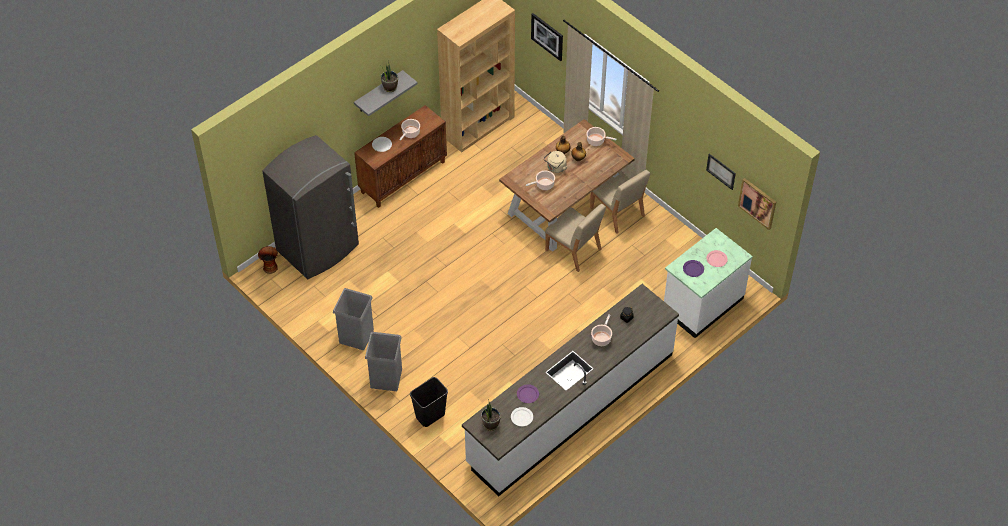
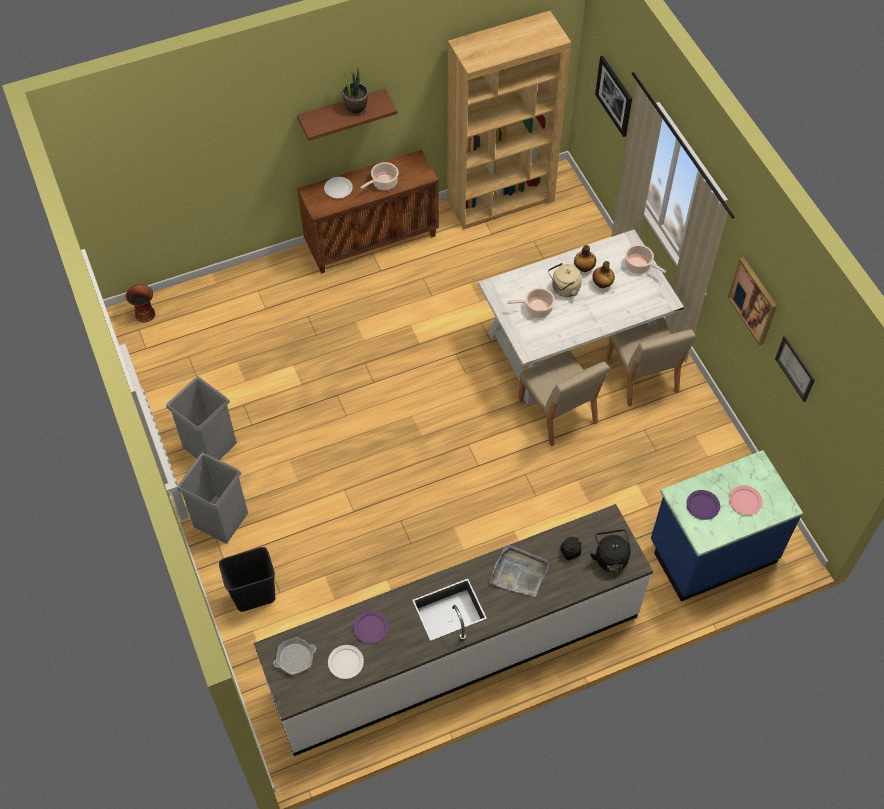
camera: 20 degrees right, 5 degrees up
(318, 248) = (219, 306): grey fridge -> none
(378, 92) = (342, 111): grey shelf -> brown shelf
(490, 424) = (295, 658): potted plant -> frying pan
(565, 206) = (572, 345): brown dining table -> white dining table
(601, 338) = (519, 572): cooking pot -> grey tray
(651, 313) = (610, 557): none -> black kettle
(702, 304) = (711, 551): white counter -> blue counter
(757, 203) = (835, 436): picture -> picture (753, 300)

